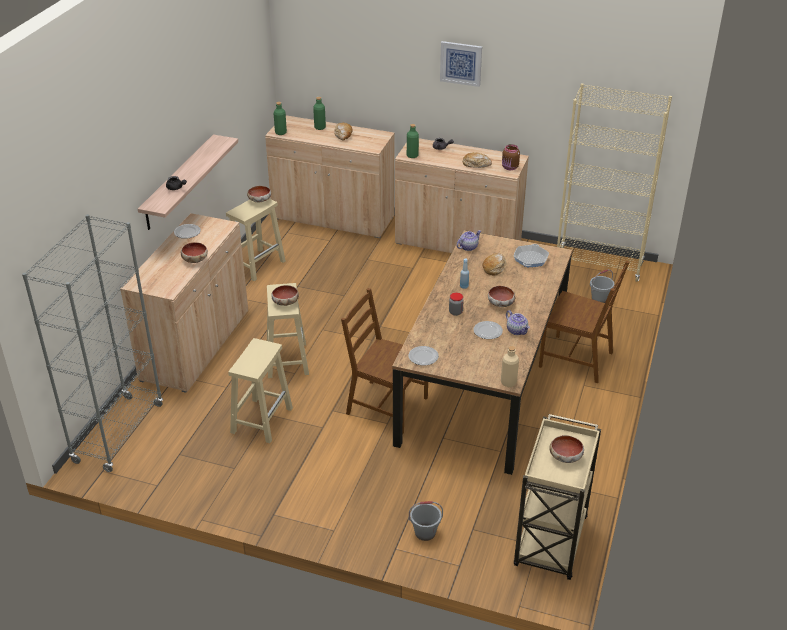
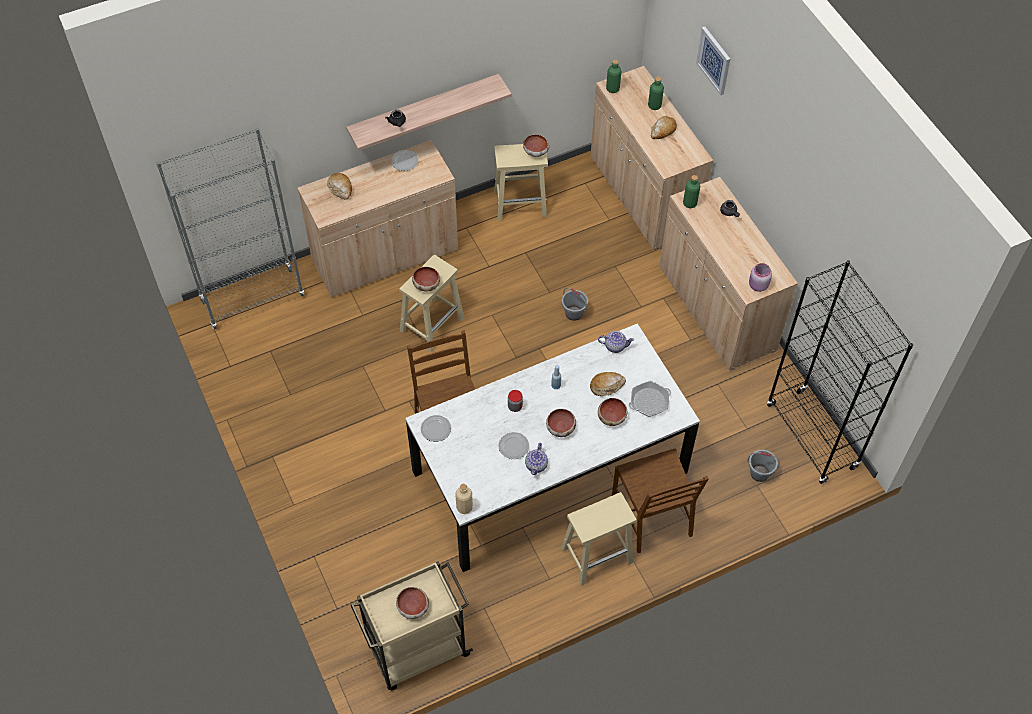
camera: 45 degrees right, 20 degrees up
(194, 259) = (377, 197): bowl -> bowl (611, 416)
(262, 419) = (353, 367): beige stool -> beige stool (597, 554)
(425, 533) = (346, 562): grey bucket -> grey bucket (573, 313)
(461, 63) = (772, 147): picture -> picture (714, 60)
(476, 164) = (733, 258): bread -> bread (340, 189)
(483, 381) = (550, 471): brown dining table -> white dining table
(510, 168) = (757, 286): brown jar -> pink jar
(598, 265) = (811, 436): beige bookcase -> black bookcase

